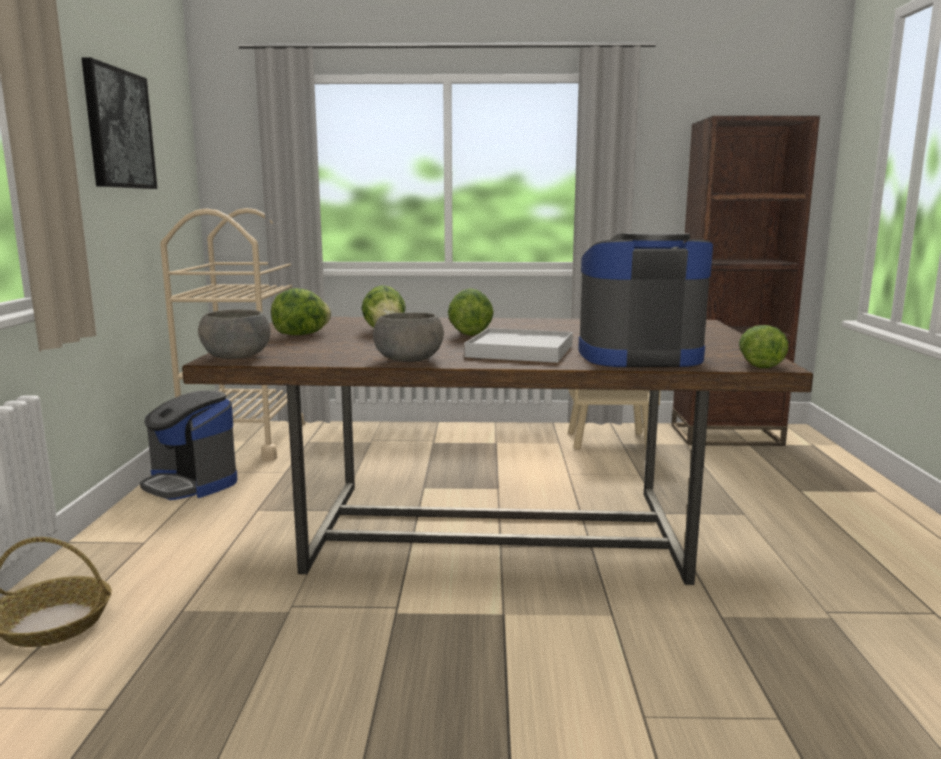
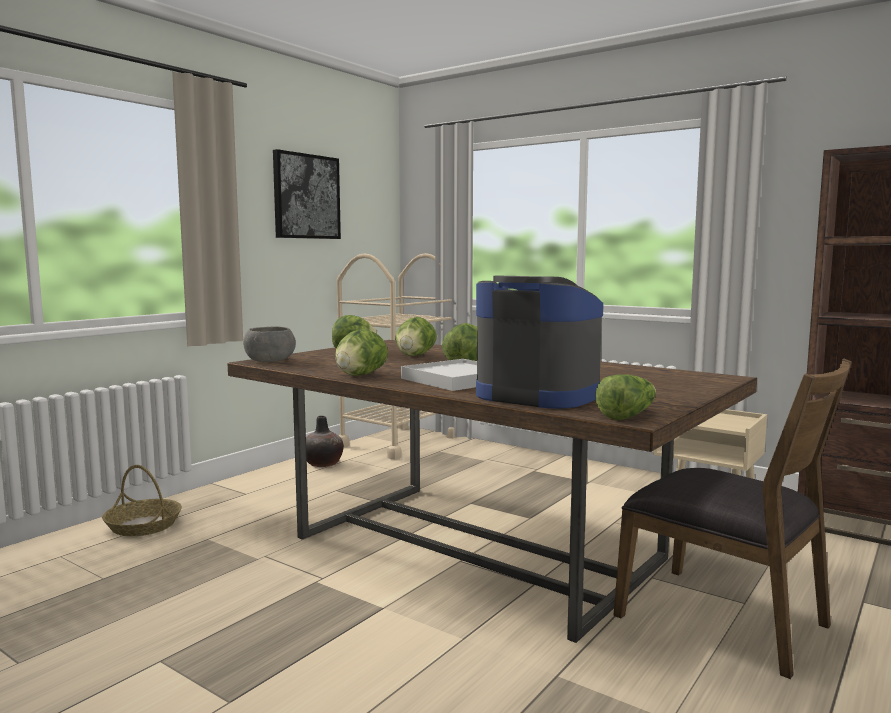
camera: 35 degrees right, 5 degrees down
(191, 483) = (323, 464): coffee machine -> vase
(409, 359) = (360, 375): grey bowl -> lettuce
(750, 530) = (723, 619): none -> brown chair

